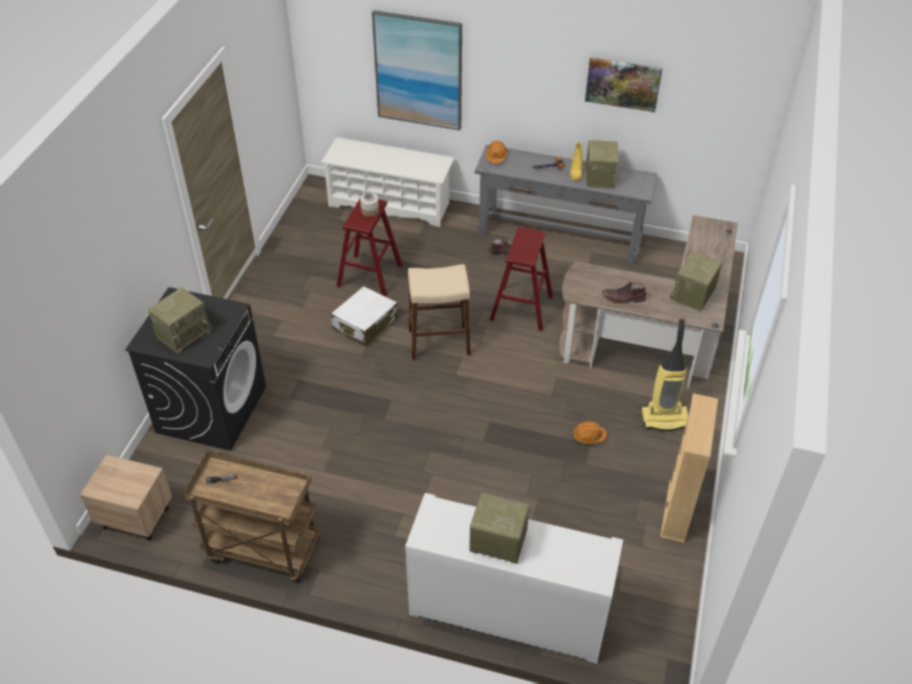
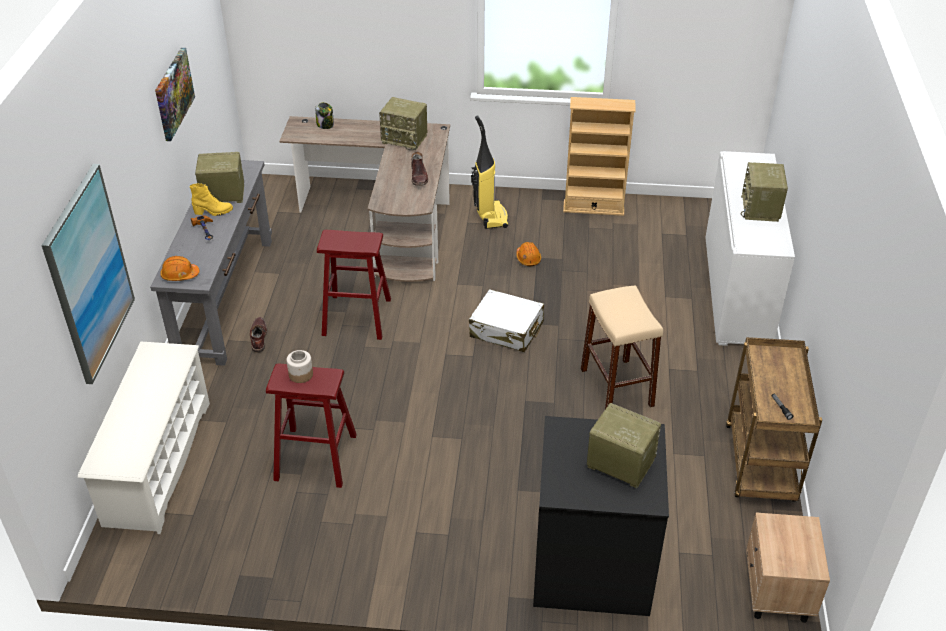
camera: 100 degrees left, 5 degrees down
(365, 323) = (407, 446): white suitcase -> white suitcase (506, 330)
(439, 342) = (425, 375): beige stool -> beige stool (617, 387)
(721, 244) = (325, 125): none -> jar

